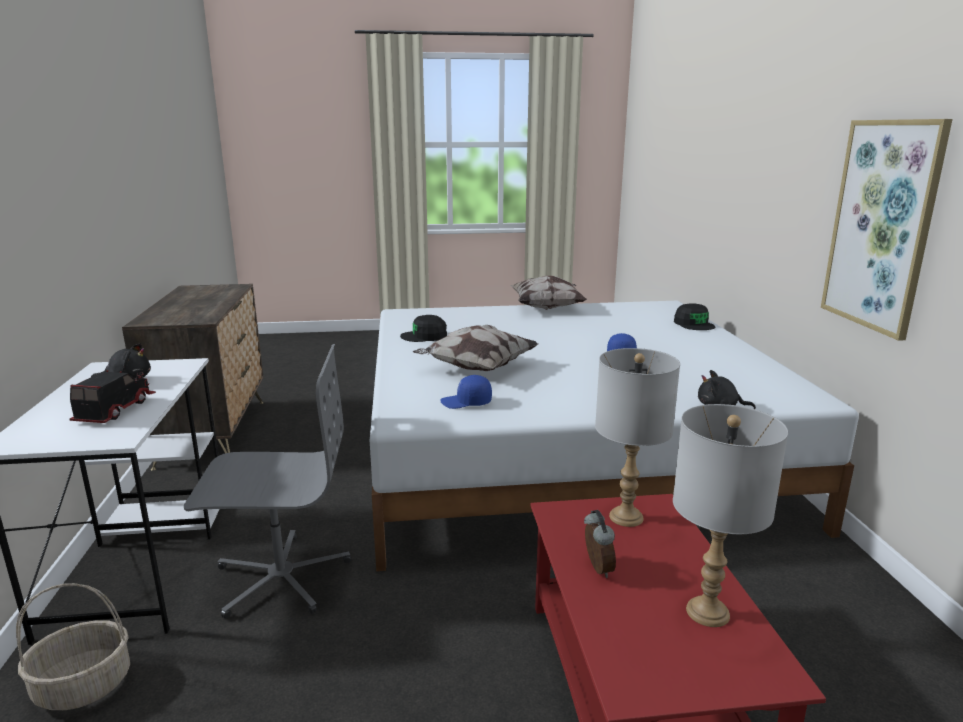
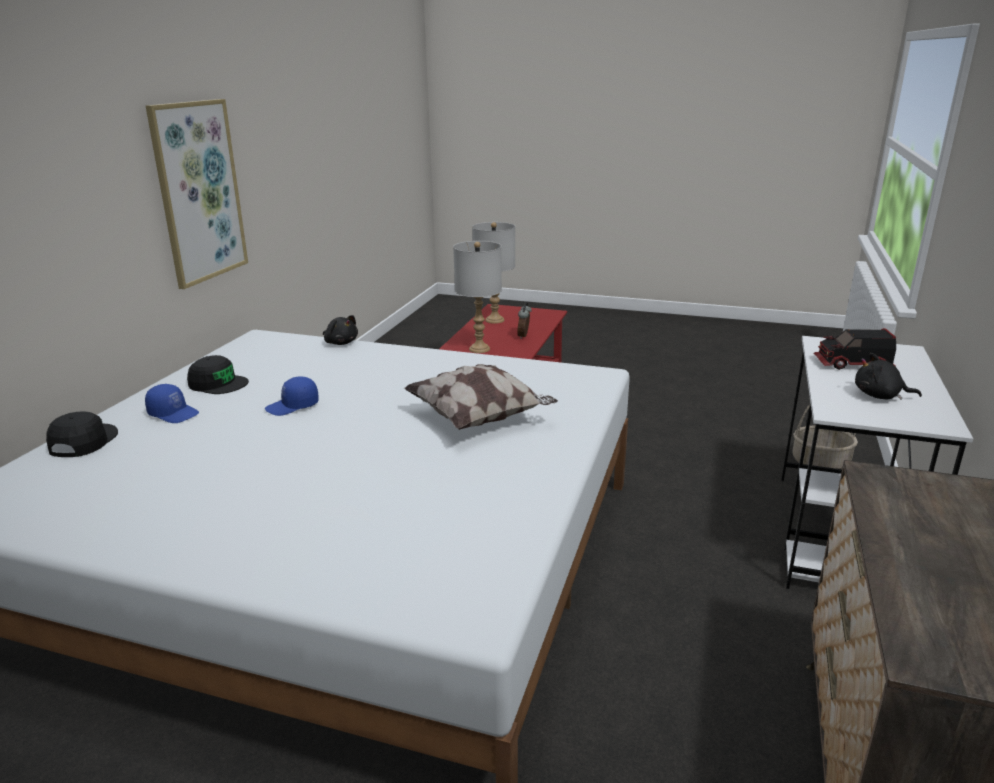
camera: 155 degrees left, 5 degrees up
(114, 410) = (853, 365): toy truck -> toy truck turned 60 degrees clockwise
(281, 577) = (703, 496): grey office chair -> none
(425, 336) = (490, 501): black cap -> black cap (218, 383)
(466, 403) = (530, 380): blue cap -> blue cap (174, 413)
(547, 307) = (167, 553): pillow -> none

